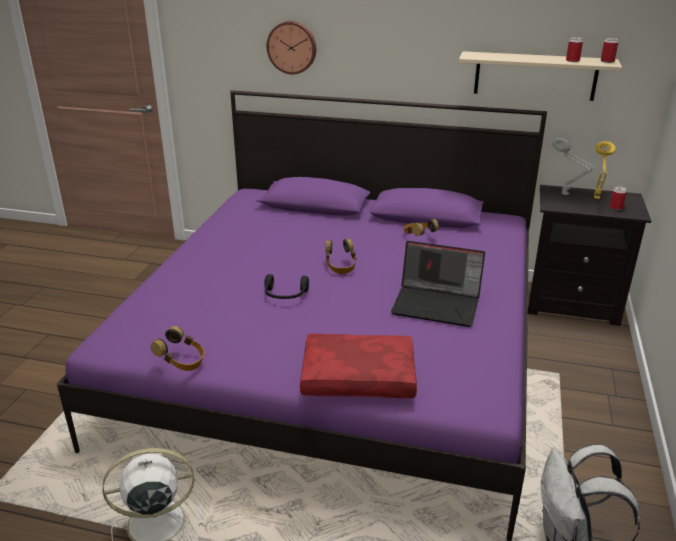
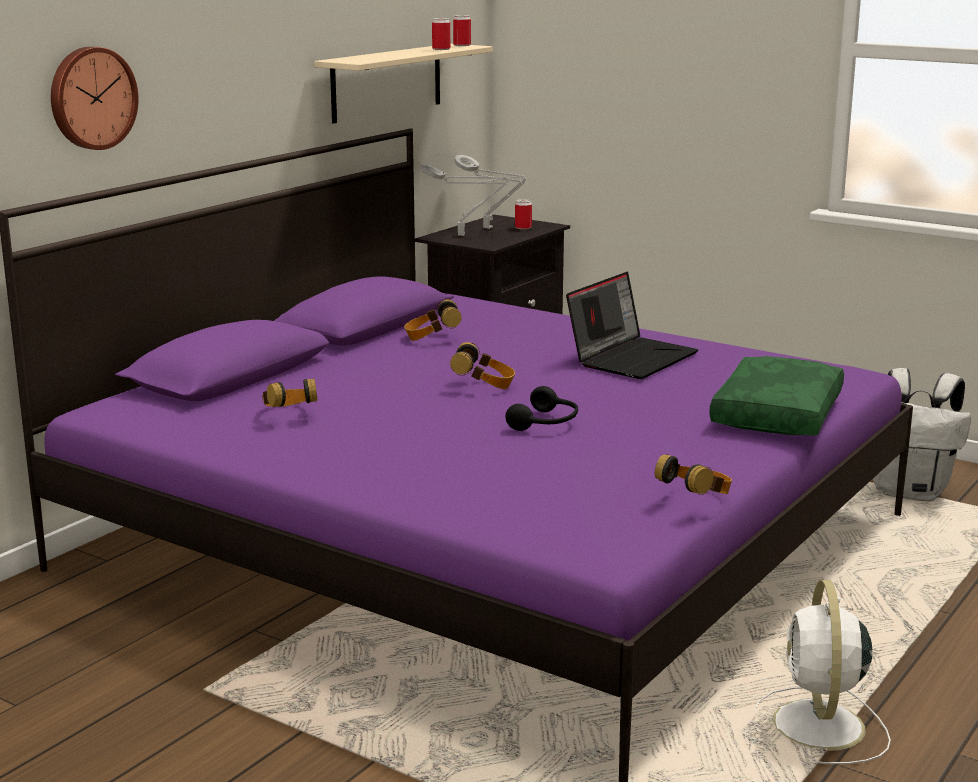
camera: 70 degrees left, 10 degrees down
(265, 229) = (290, 414): none -> headphones
(359, 376) = (775, 413): red pillow -> green pillow
(596, 199) = (490, 229): yellow table lamp -> grey table lamp

